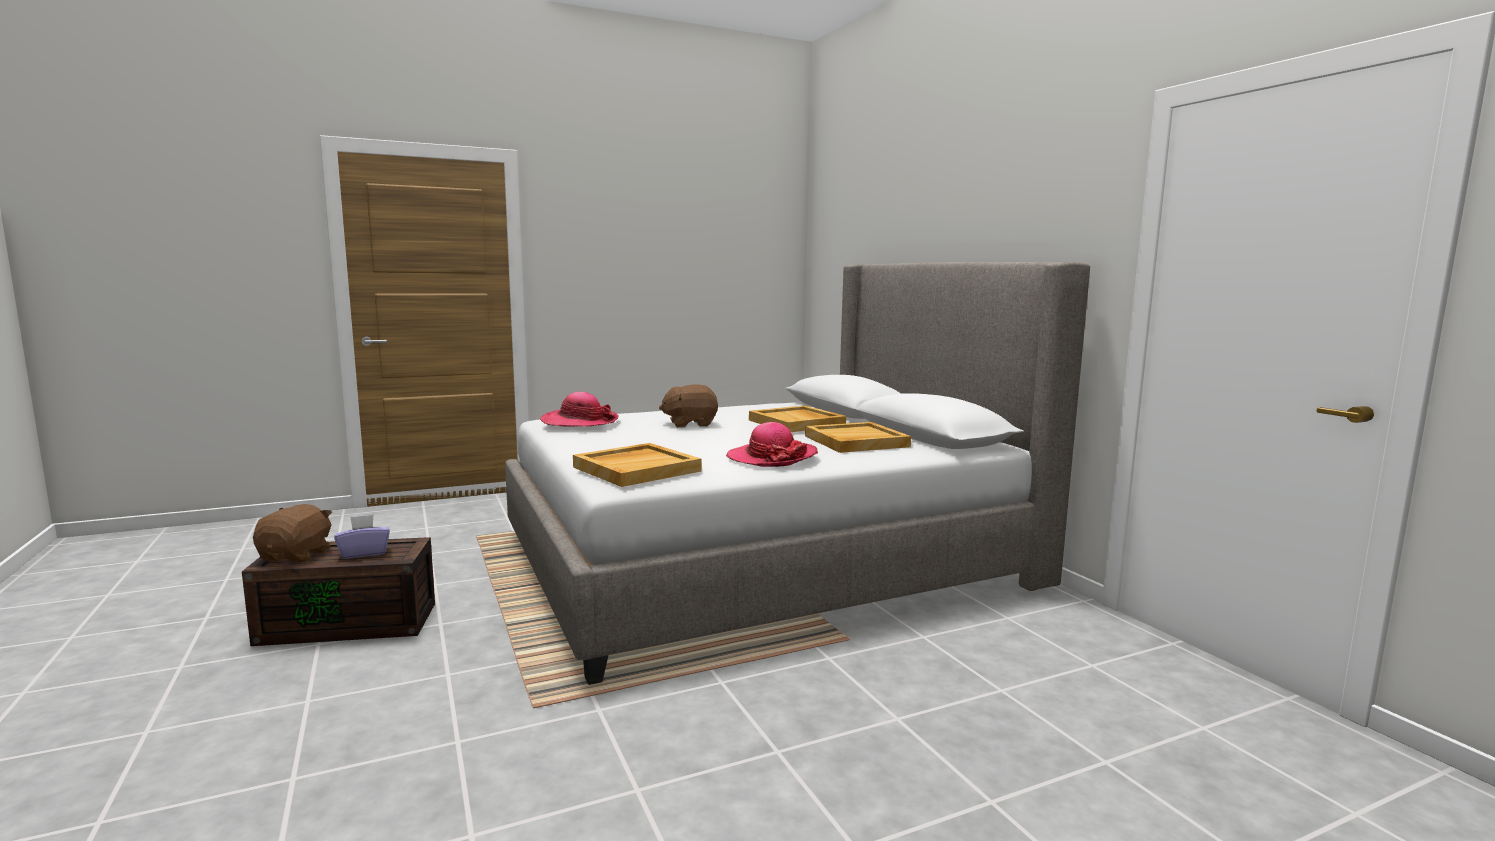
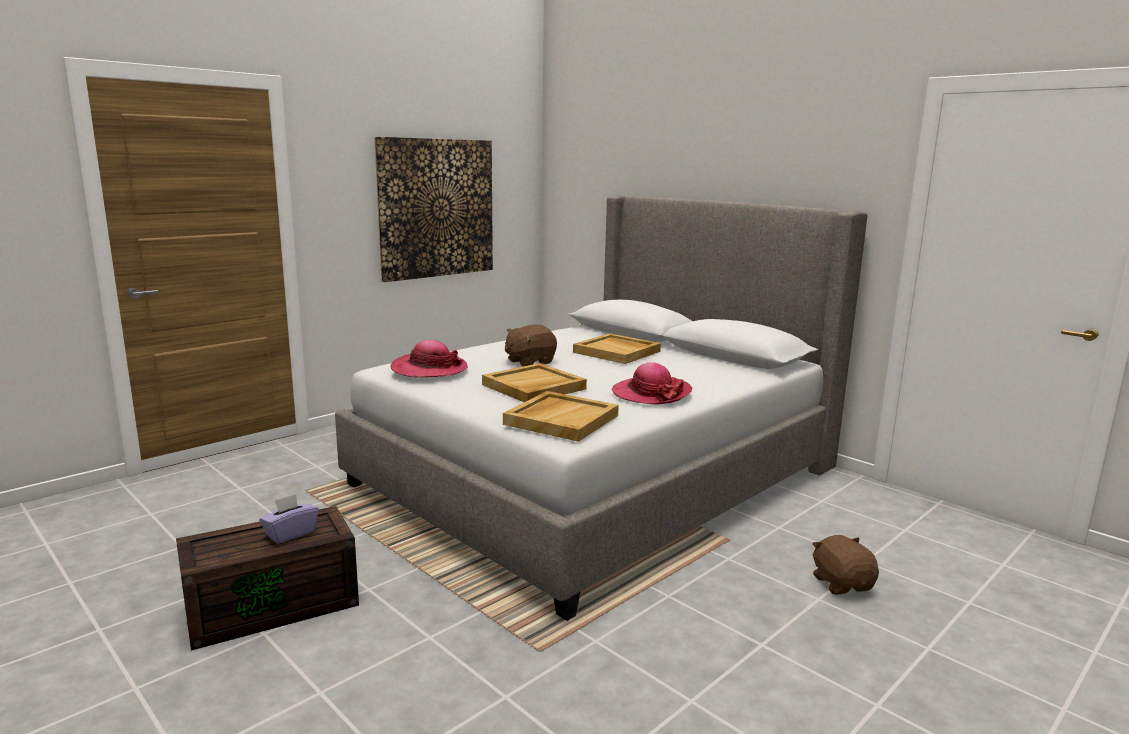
camera: 20 degrees left, 5 degrees up
(297, 555) = (218, 548): brown plush toy -> brown plush toy (842, 583)
(679, 280) = (436, 208): none -> picture
(856, 441) = (690, 368): beige tray -> beige tray (533, 387)

